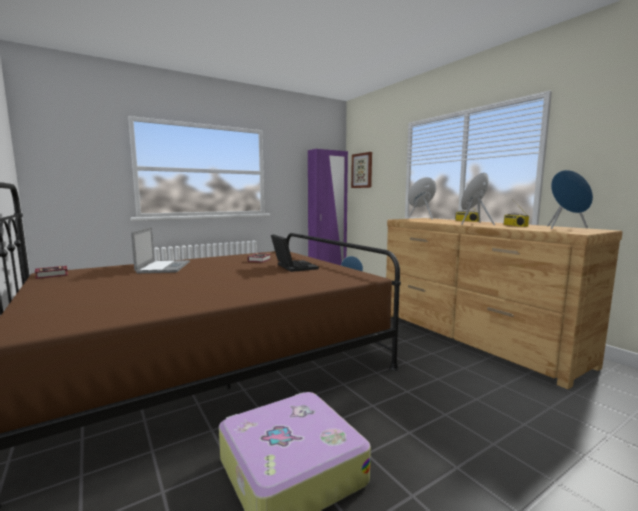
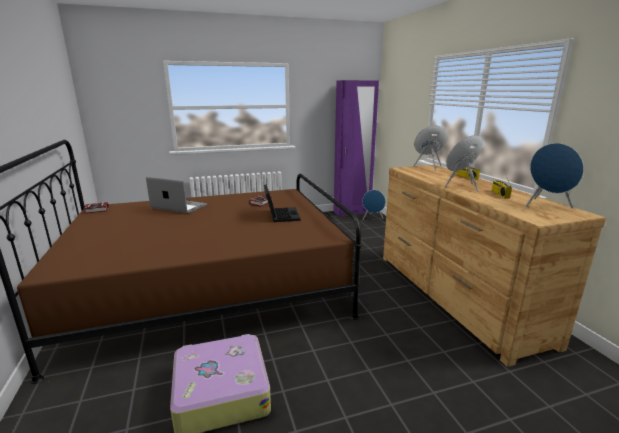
camera: 15 degrees right, 10 degrees up
(164, 267) = (179, 206): laptop -> laptop turned 75 degrees counterclockwise
(362, 170) = (392, 101): picture -> none

